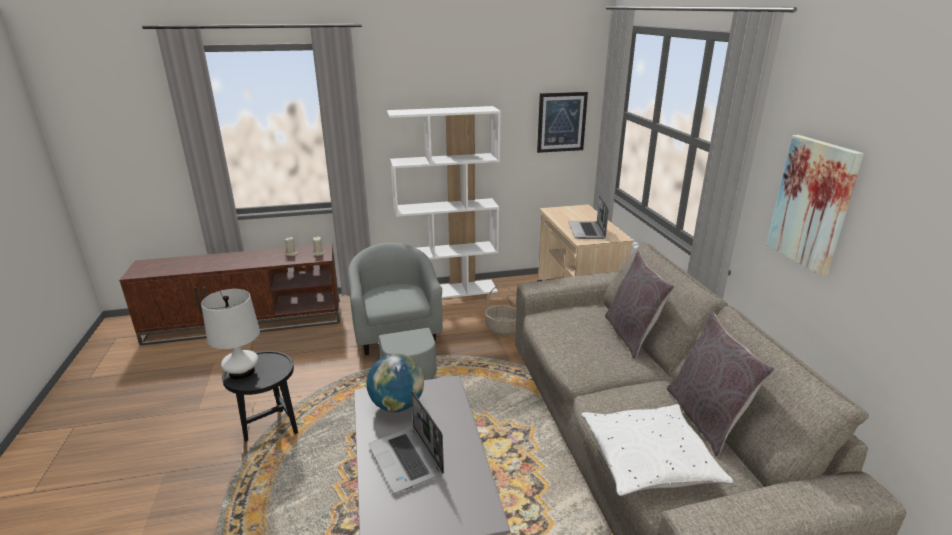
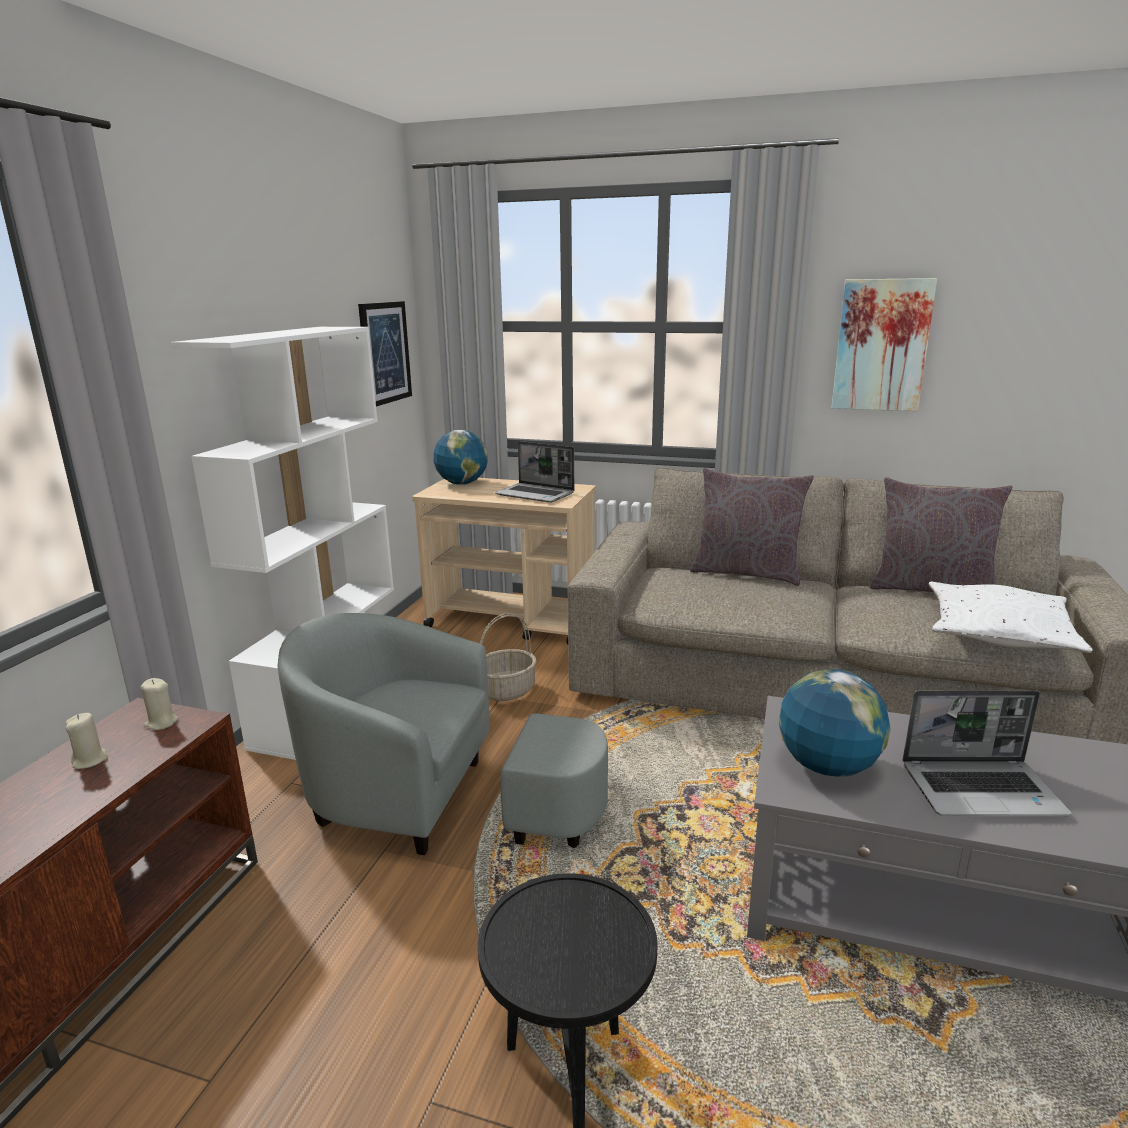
camera: 60 degrees left, 5 degrees down
(242, 372) = (560, 970): white table lamp -> none
(578, 210) = (462, 483): none -> globe

